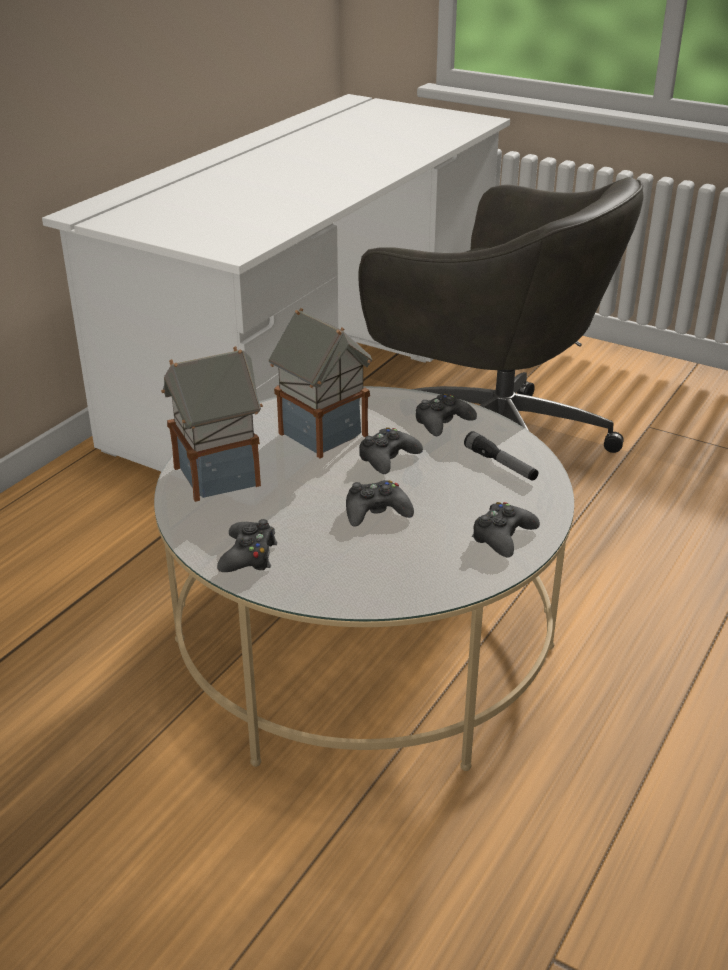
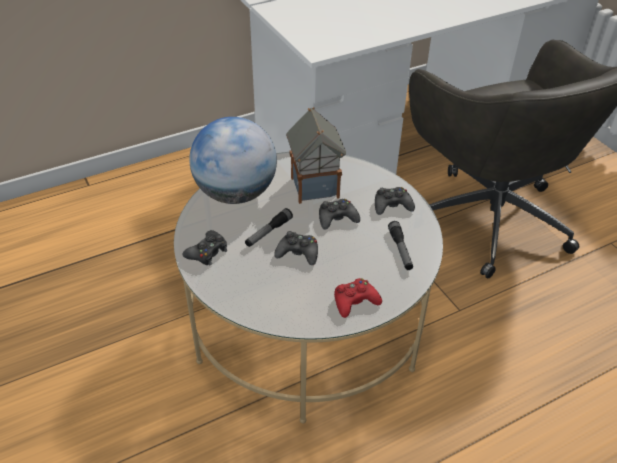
camera: 30 degrees right, 10 degrees up
(219, 475) = (236, 193): toy house -> globe
(312, 503) = (268, 232): none -> flashlight
(503, 537) = (355, 301): black game controller -> red game controller

